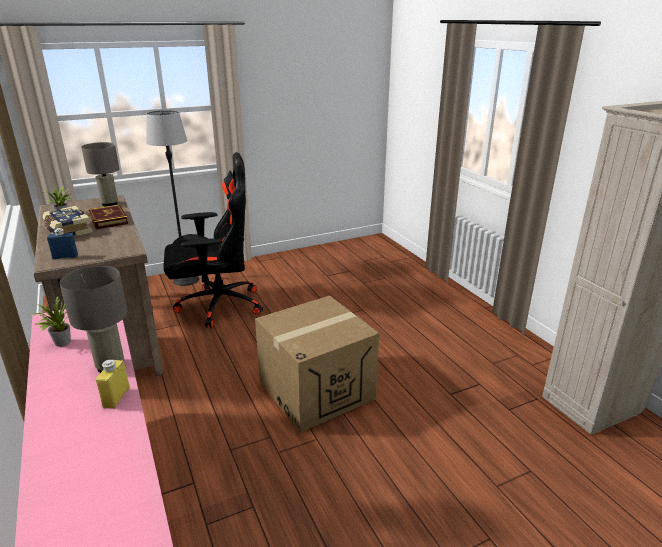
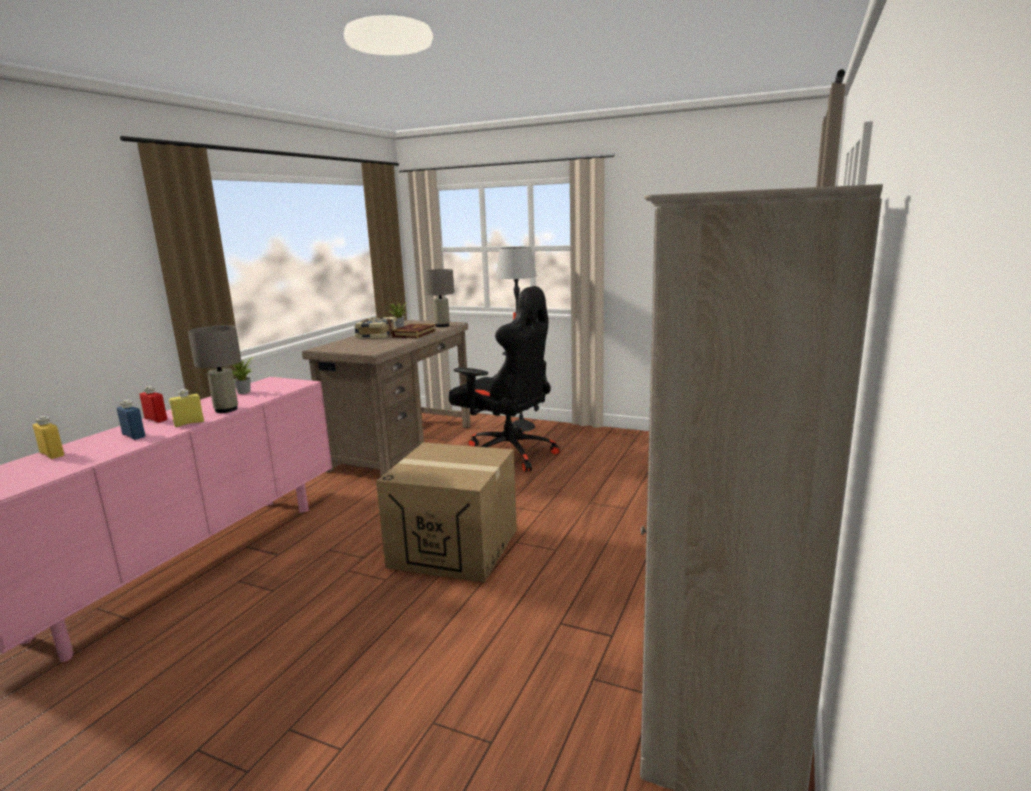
camera: 50 degrees right, 10 degrees down
(52, 519) = (52, 454): none -> yellow bottle
(53, 416) = (156, 419): none -> red bottle
(65, 257) = (335, 347): blue bottle -> blue bottle (134, 436)

